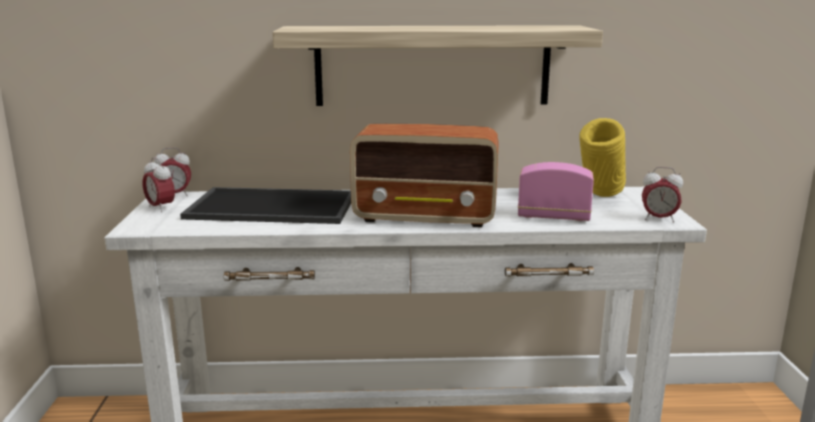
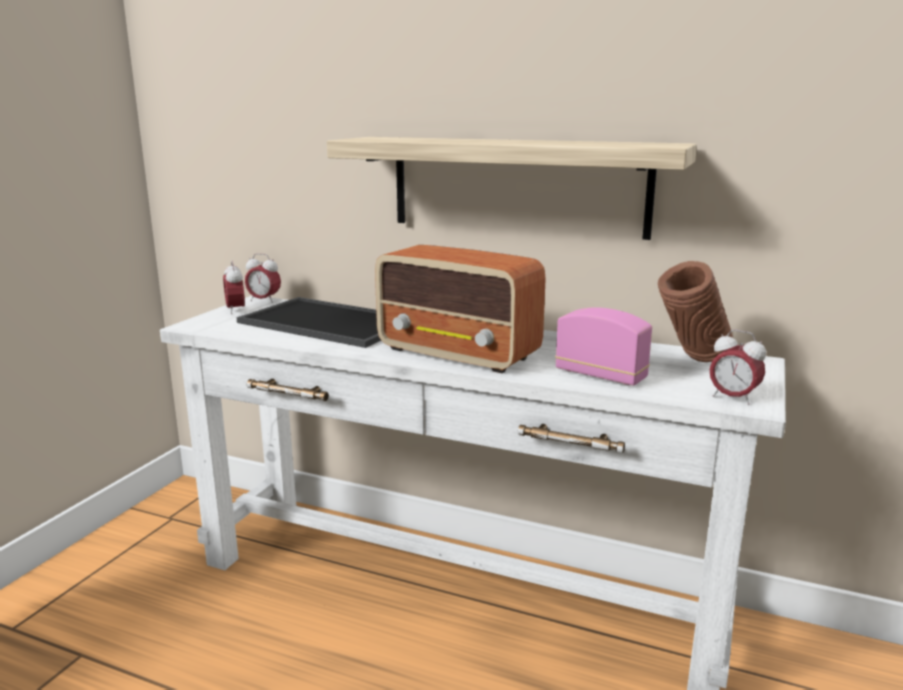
camera: 25 degrees right, 0 degrees up
(600, 198) = (691, 362): yellow vase -> brown vase

